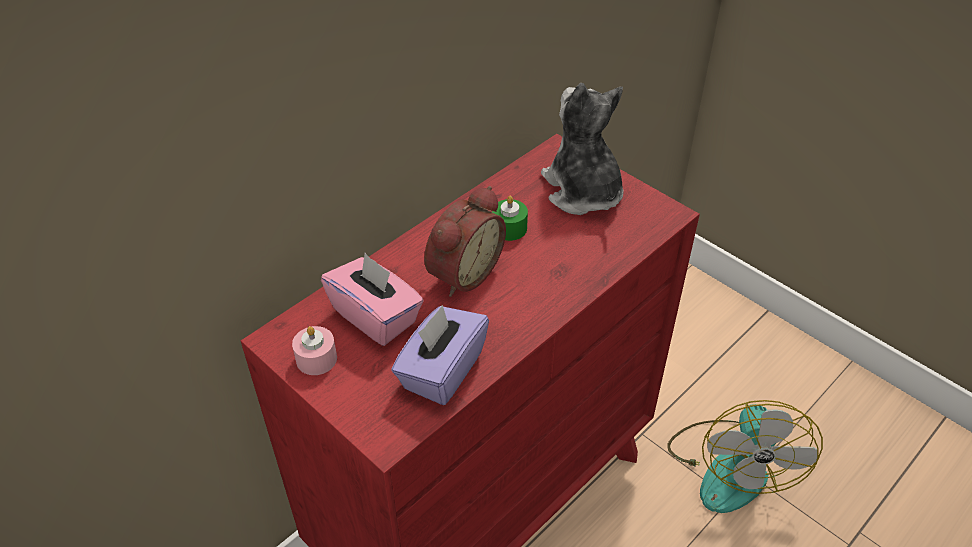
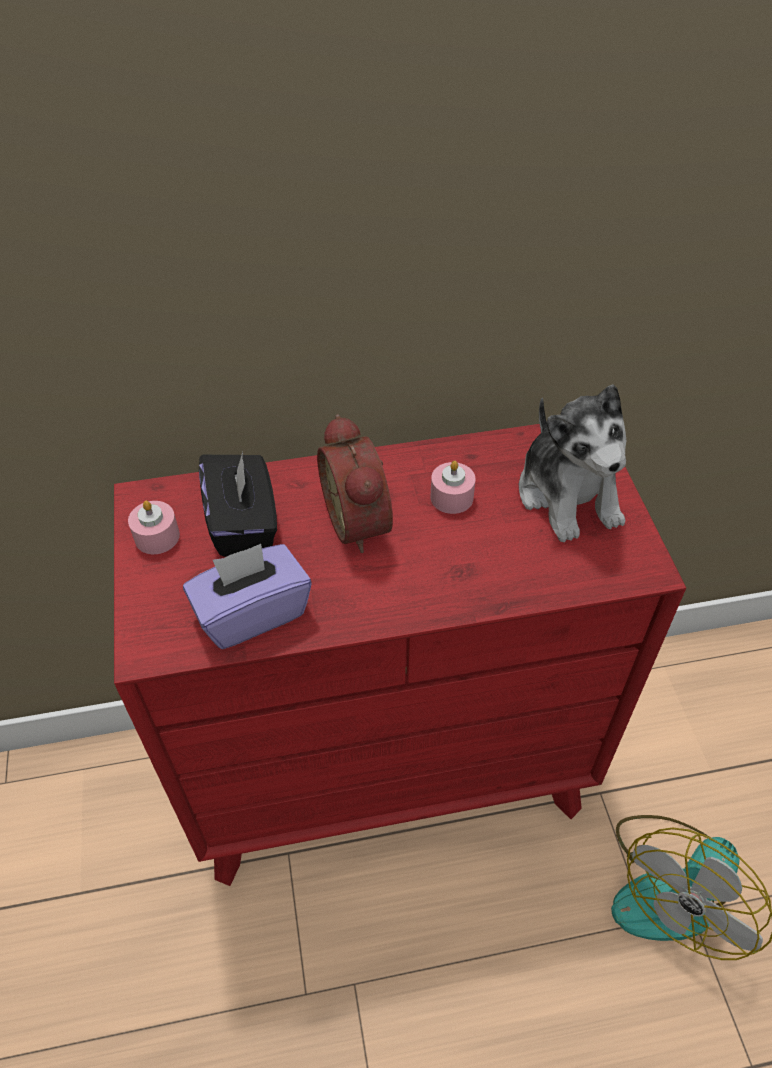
camera: 35 degrees right, 5 degrees up
(376, 316) = (243, 523): pink tissue box -> black tissue box
(462, 272) = (362, 520): alarm clock -> alarm clock turned 90 degrees clockwise
(509, 228) = (451, 497): green candle -> pink candle
(582, 191) = (568, 495): plush toy -> plush toy turned 150 degrees clockwise

